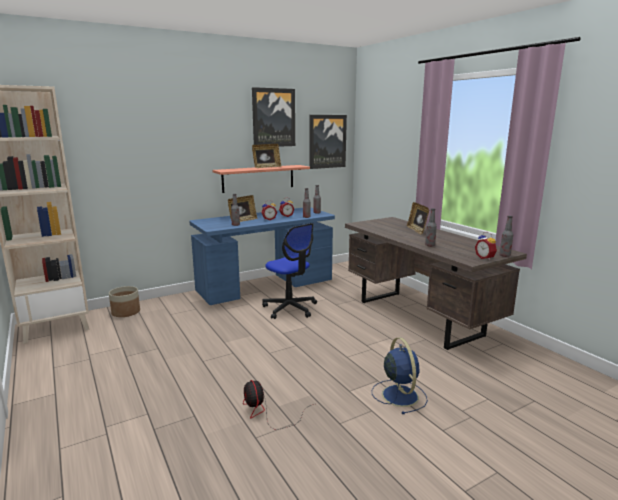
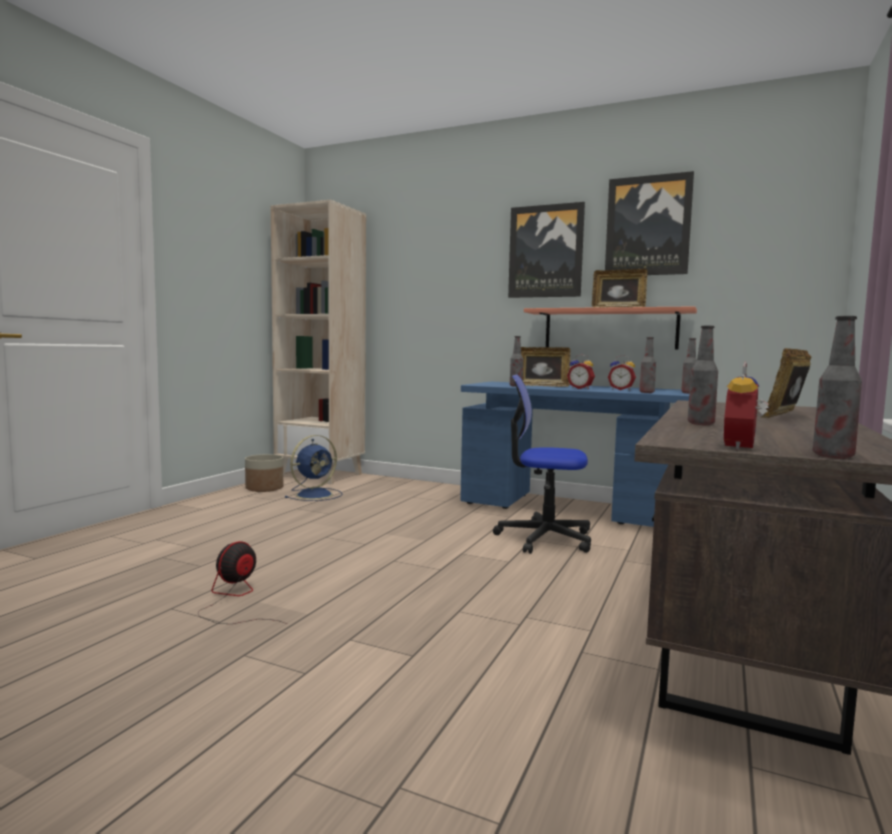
camera: 55 degrees right, 10 degrees down
(126, 312) = (386, 483): planter -> planter (264, 488)
(290, 308) = (544, 538): office chair -> office chair turned 90 degrees clockwise
(327, 141) = (769, 265): picture -> picture (546, 251)
(399, 394) = (385, 688): blue fan -> blue fan (315, 494)

